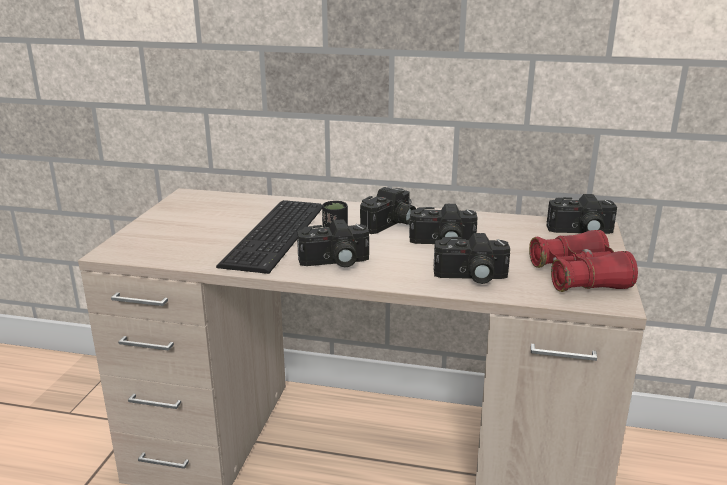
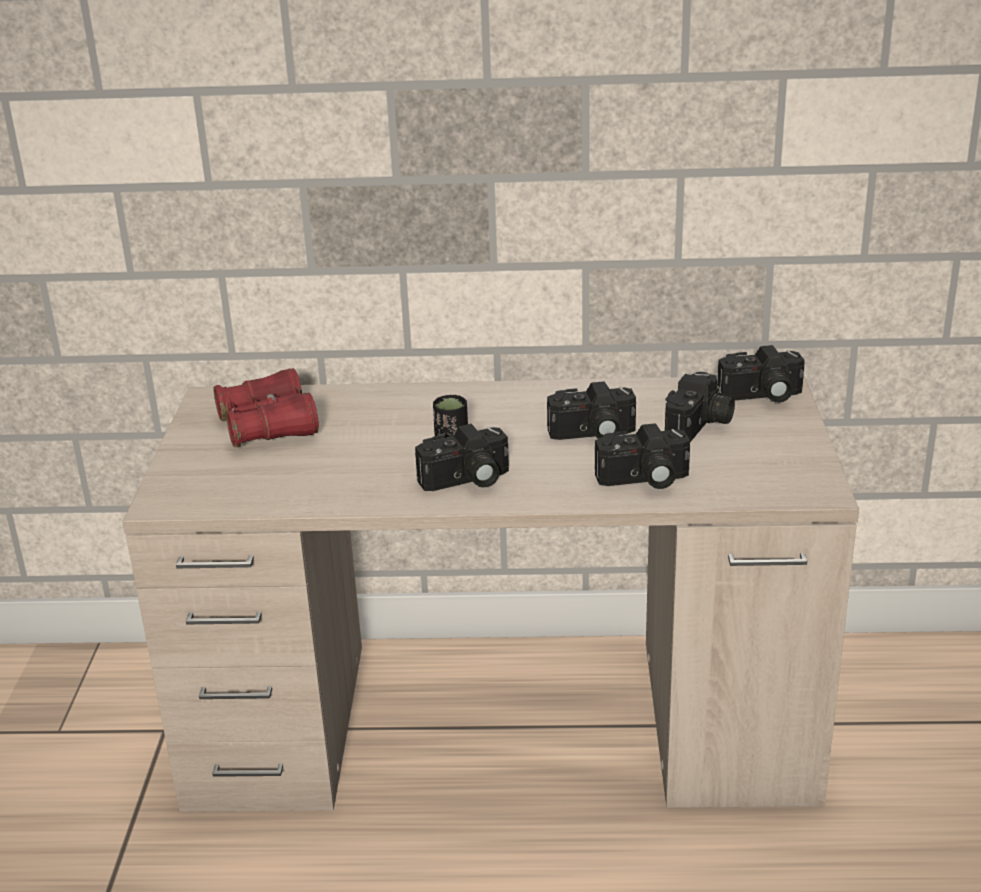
camera: 10 degrees left, 5 degrees up
(278, 234) = (373, 447): keyboard -> none
(390, 225) = (516, 414): camera -> camera (700, 426)
(578, 277) = (772, 463): red binoculars -> red binoculars (268, 426)

